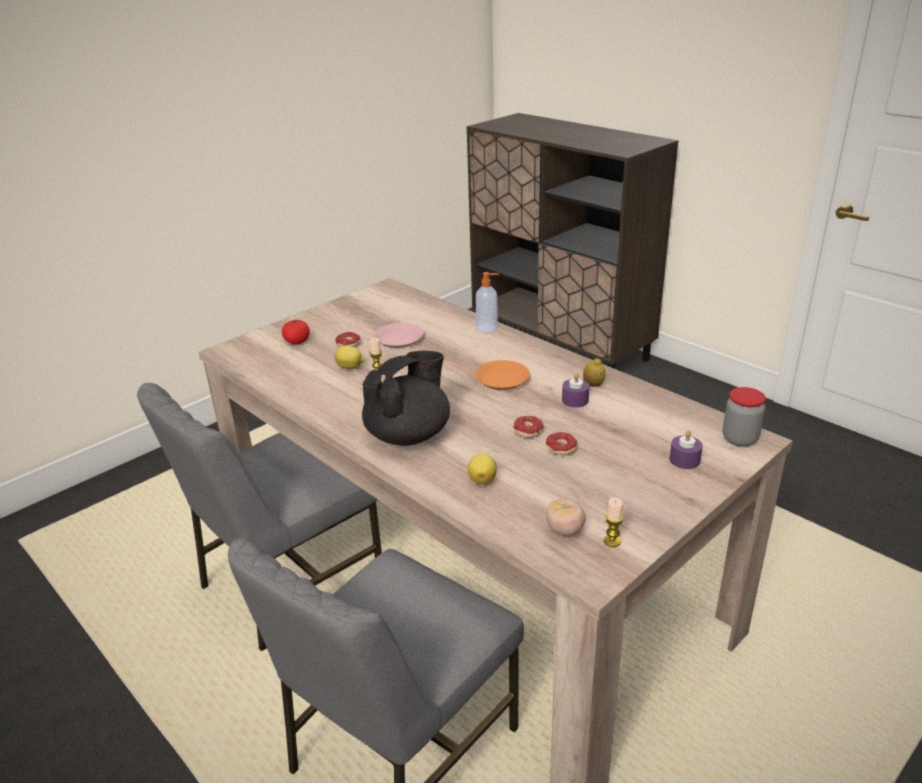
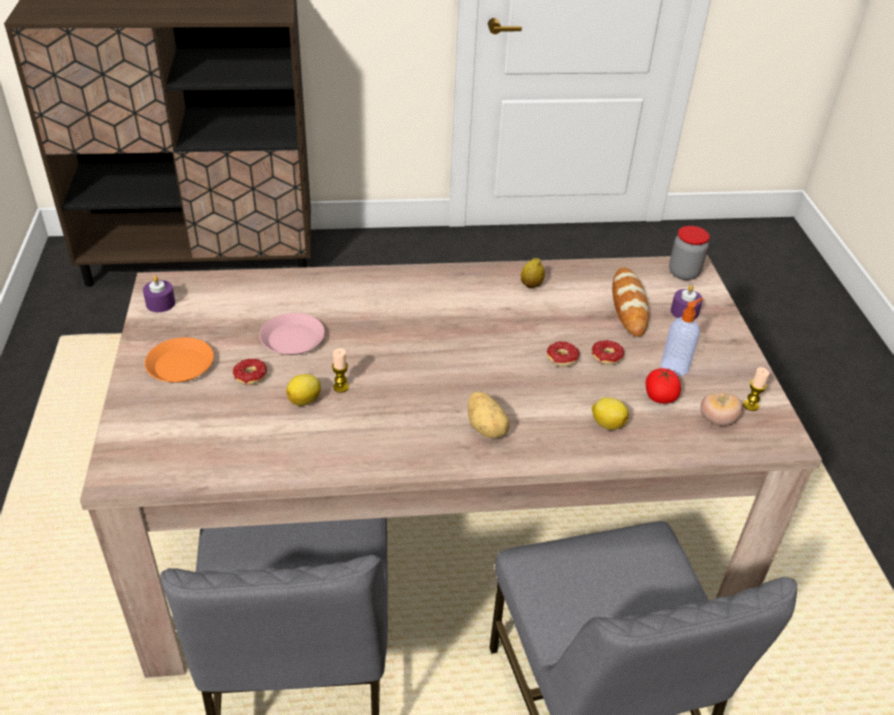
camera: 55 degrees left, 10 degrees up
(297, 341) = (185, 409): tomato -> tomato (659, 397)
(409, 435) = (487, 427): black teapot -> potato
(488, 328) = (352, 278): soap dispenser -> soap dispenser (675, 366)
(502, 379) = (459, 324): orange plate -> orange plate (180, 366)
(575, 400) = (543, 308): purple candle -> purple candle (160, 303)
(645, 432) = (629, 305): none -> bread

